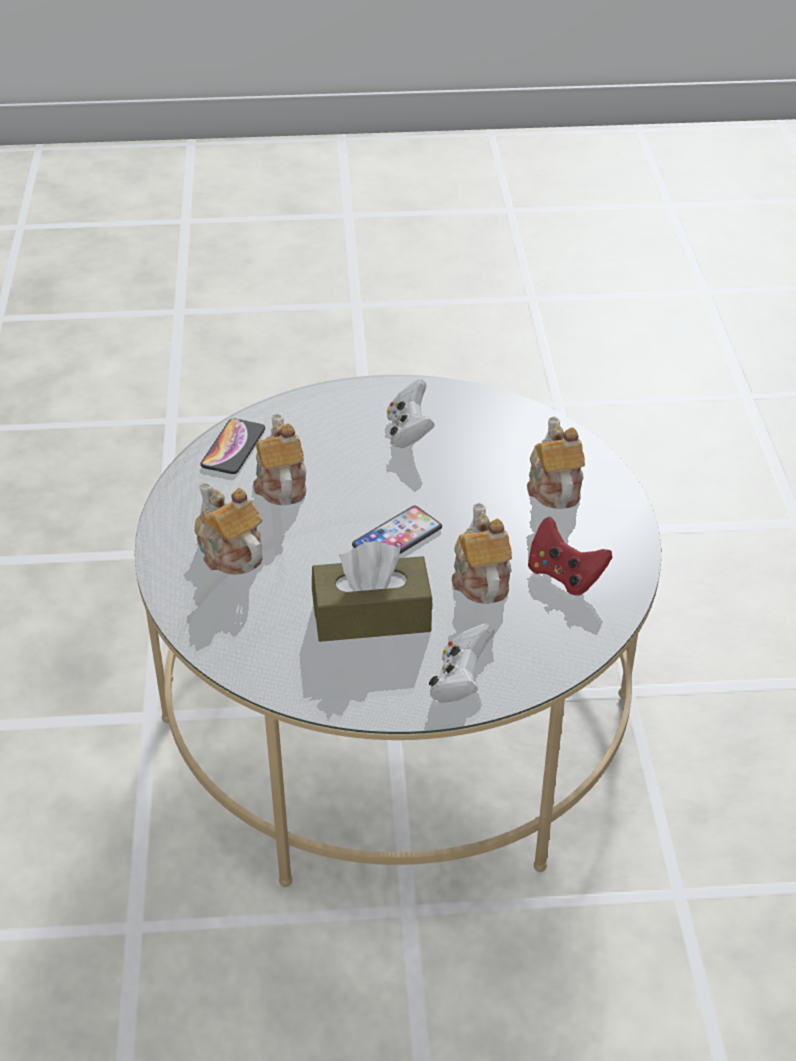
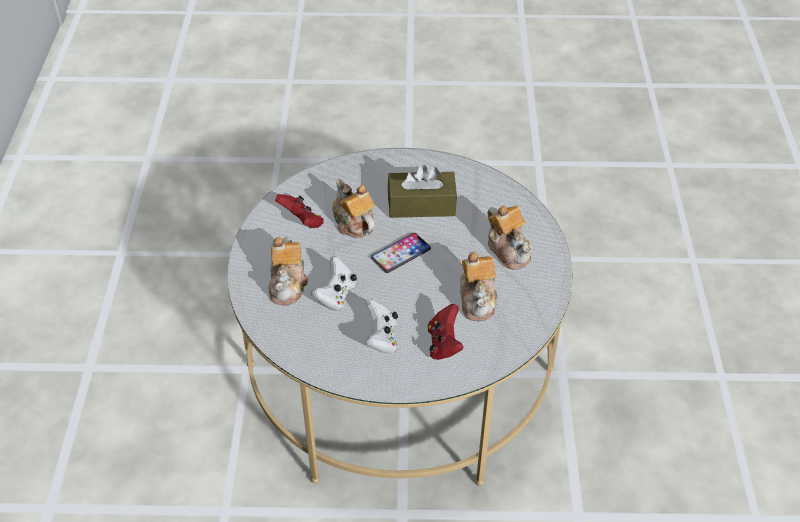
camera: 175 degrees left, 5 degrees up
(233, 447) = (514, 333): phone -> none
(327, 431) = (444, 344): none -> red game controller
(460, 683) = (377, 167): white game controller -> white game controller (336, 296)
(480, 578) = (353, 223): teapot -> teapot turned 150 degrees clockwise

